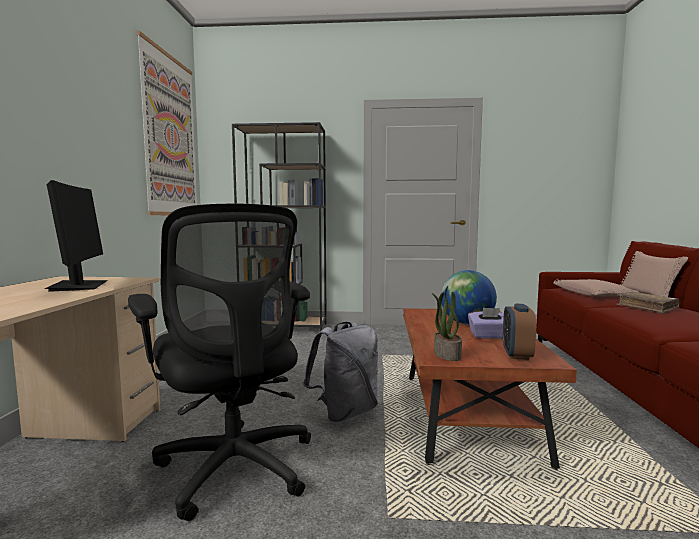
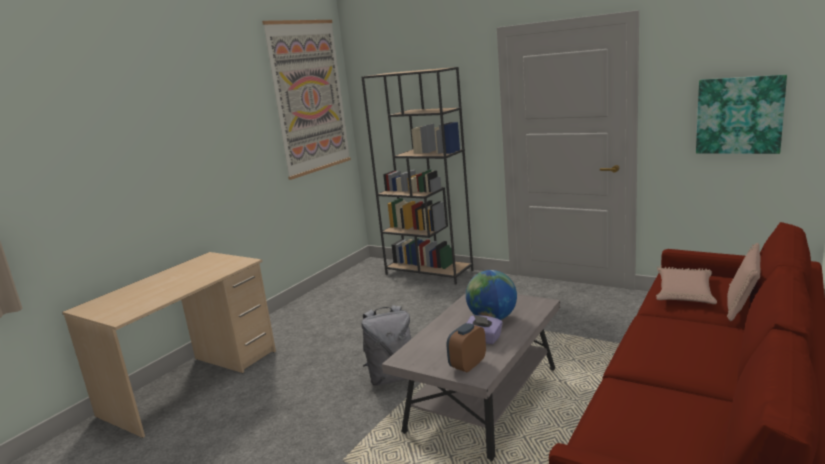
camera: 30 degrees right, 10 degrees up
(79, 286) = (206, 271): monitor -> none
(231, 462) = (288, 401): black office chair -> none
(446, 354) = (415, 355): potted plant -> none
(466, 415) = (483, 399): brown coffee table -> grey coffee table
(552, 181) = (739, 115): none -> picture
(646, 308) = (685, 326): brown book -> none

